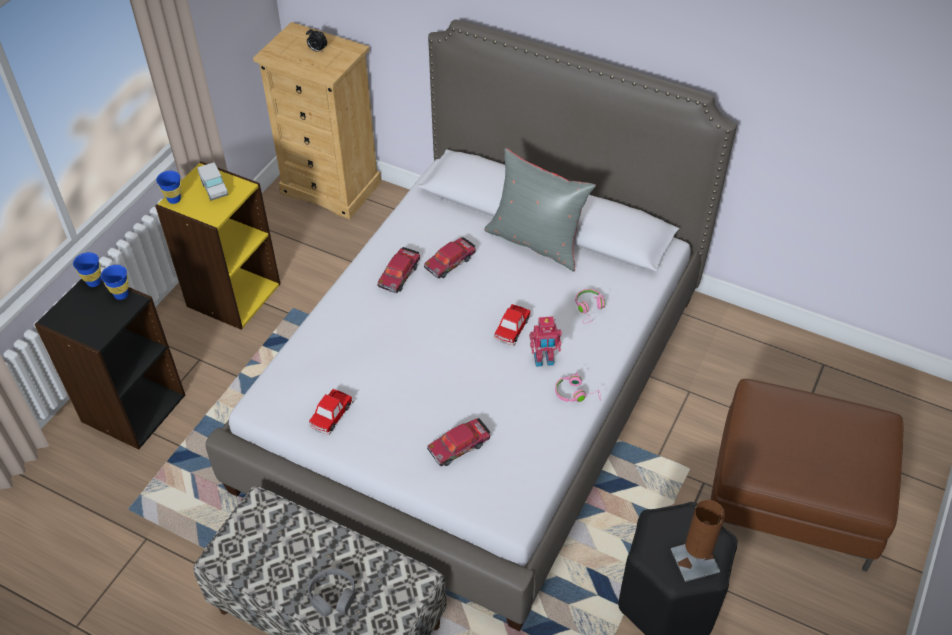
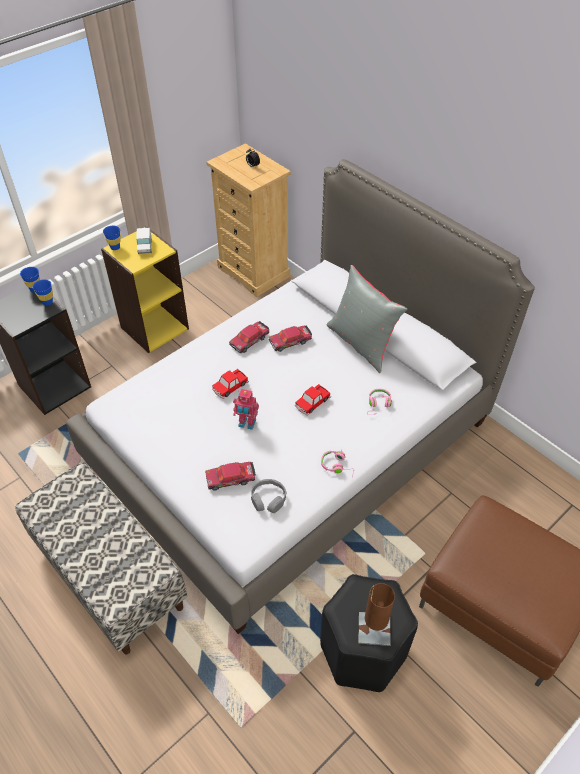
camera: 20 degrees right, 0 degrees up
(331, 415) = (151, 427): toy car -> toy car (230, 386)
(332, 596) = (94, 560): grey headphones -> grey headphones (268, 499)
(544, 360) = (325, 433): toy robot -> toy robot (246, 424)

